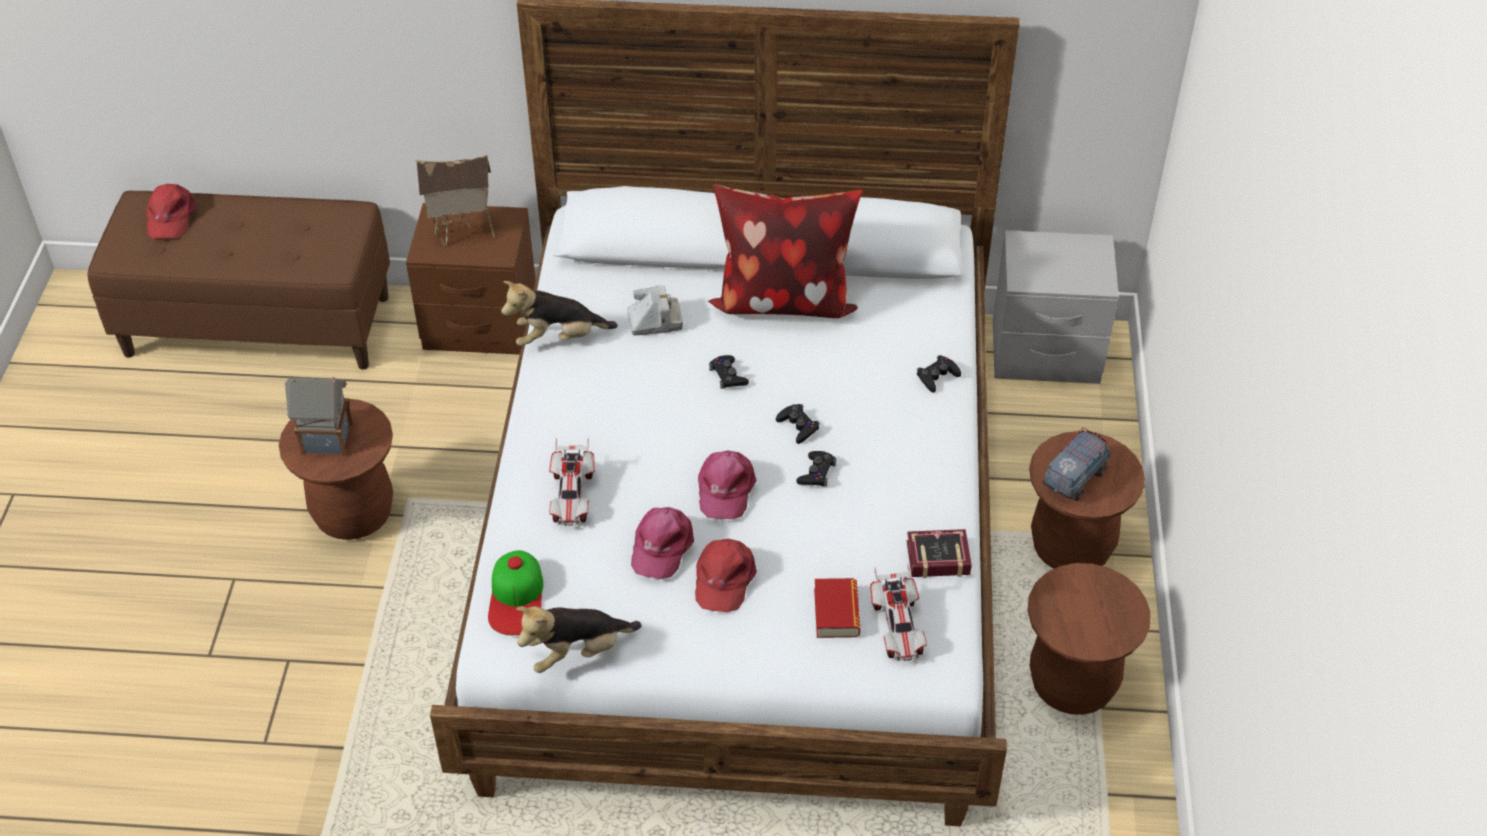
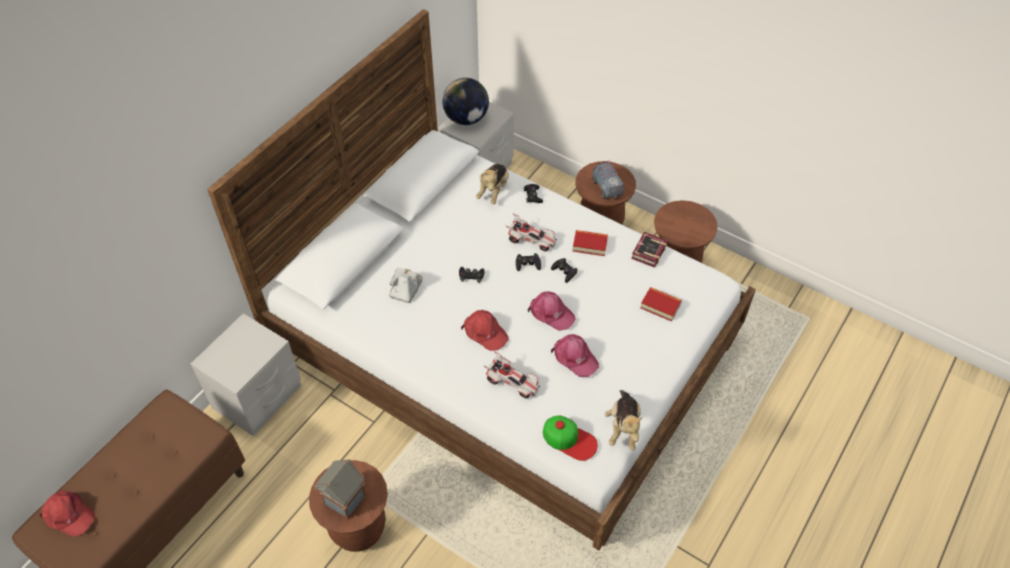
camera: 60 degrees left, 5 degrees up
(462, 235) = (238, 354): toy house -> none
(480, 324) = (257, 397): brown nightstand -> grey nightstand
(558, 338) = (384, 338): plush toy -> plush toy (493, 190)
(723, 578) = (611, 341): red cap -> red cap (484, 332)
(783, 299) = (432, 228): pillow -> none
(893, 481) = (590, 245): none -> book
(898, 627) = (682, 287): toy car -> toy car (531, 240)
(1053, 251) = (466, 119): none -> globe

